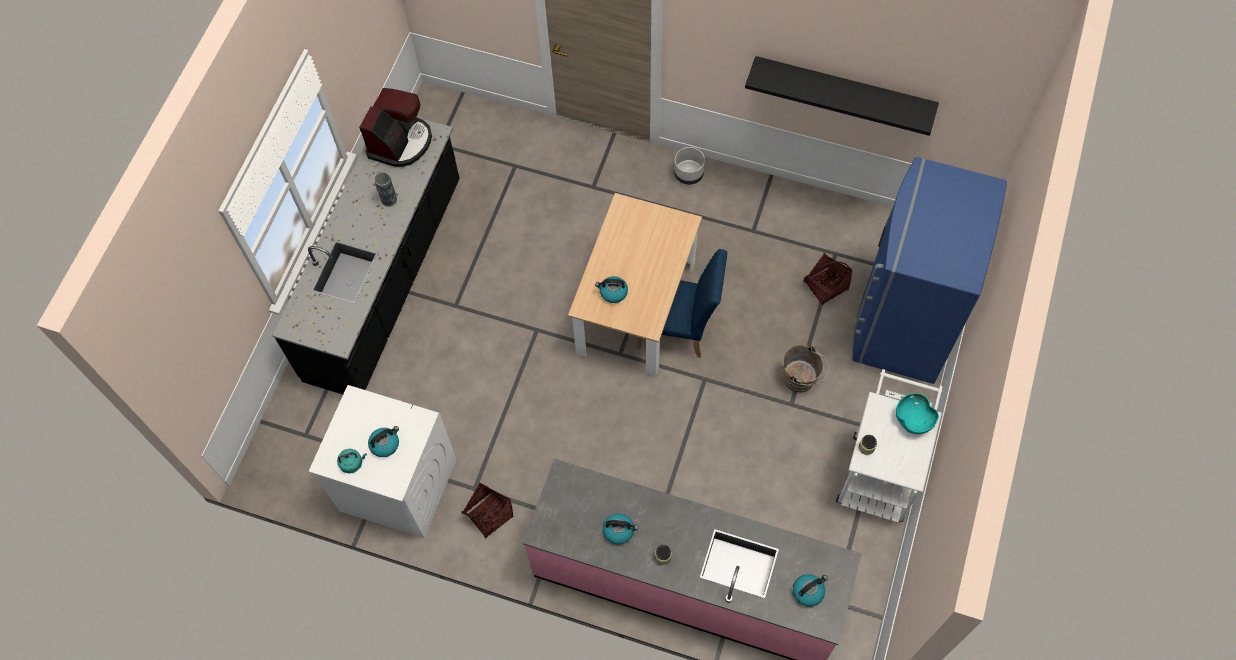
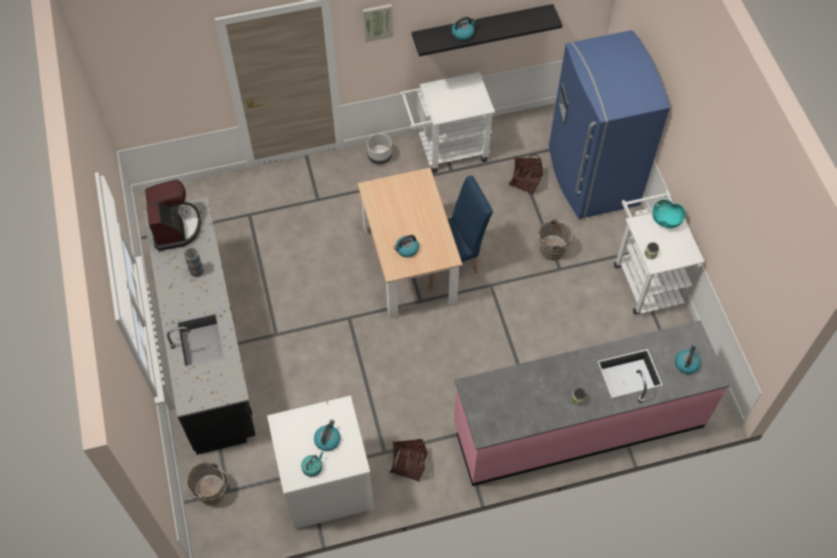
camera: 35 degrees left, 5 degrees down
(291, 428) = (212, 492): none -> brown bucket
(619, 530) = (536, 400): kettle -> kettle (463, 33)
(715, 26) = (377, 21): none -> picture
(765, 204) = (446, 149): none -> white cart

